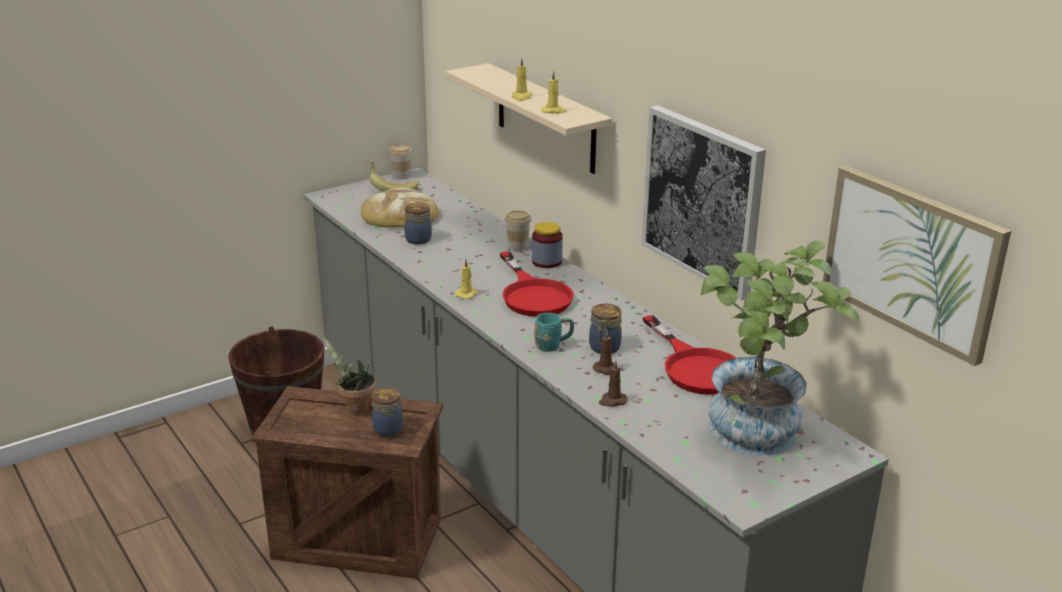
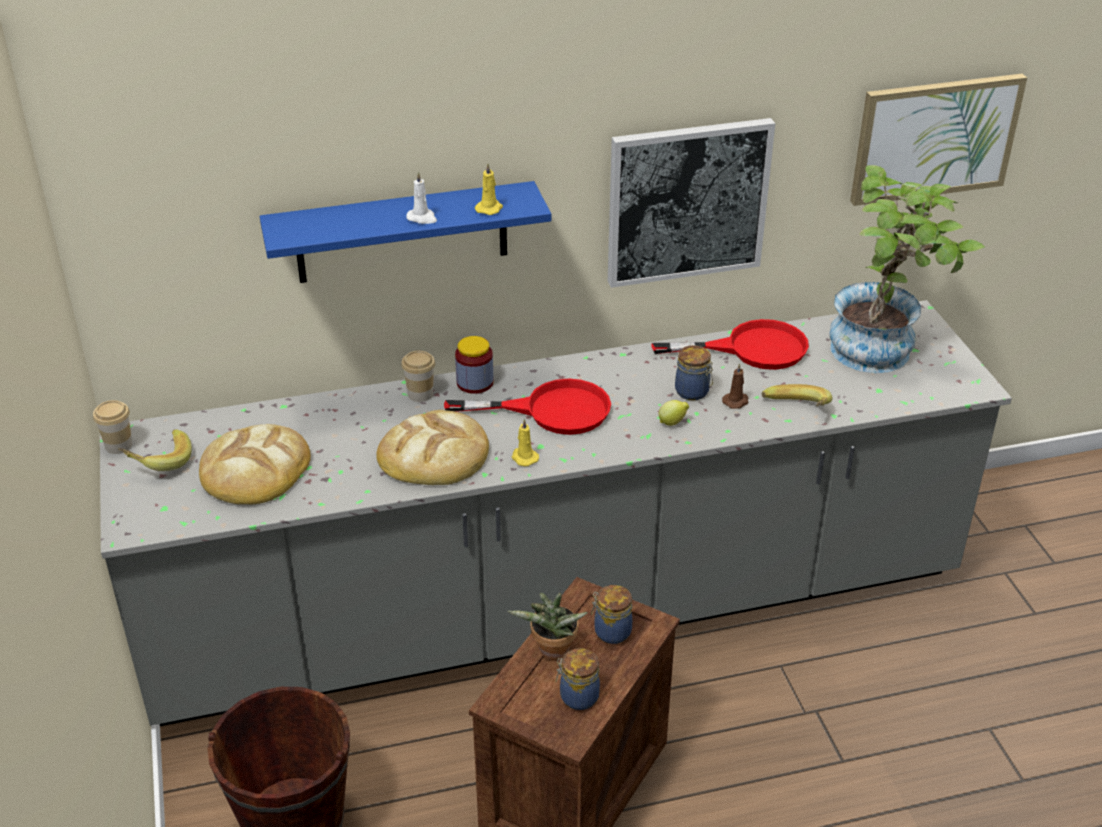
camera: 70 degrees left, 10 degrees up
(418, 239) = (344, 467): jar -> jar (577, 696)
(450, 263) = (434, 454): none -> bread
(521, 97) = (422, 218): yellow candle -> white candle
(545, 118) = (402, 233): beige shelf -> blue shelf
(553, 345) = (673, 423): turquoise mug -> lemon
(612, 401) = (796, 412): brown candle -> banana

